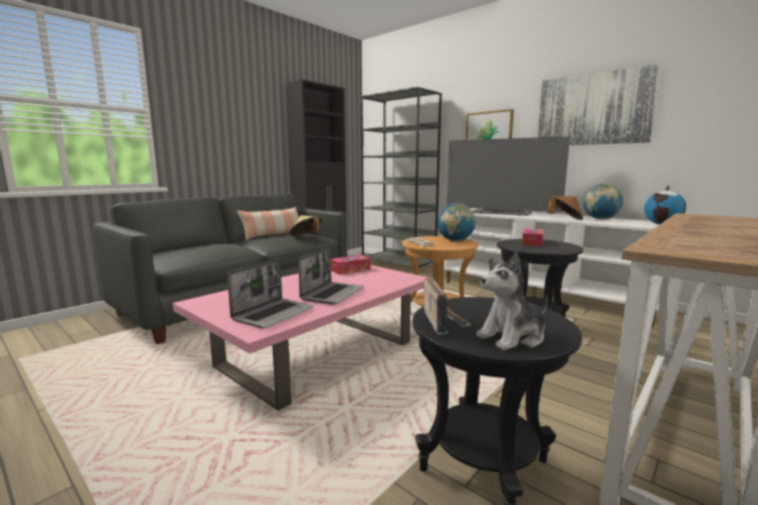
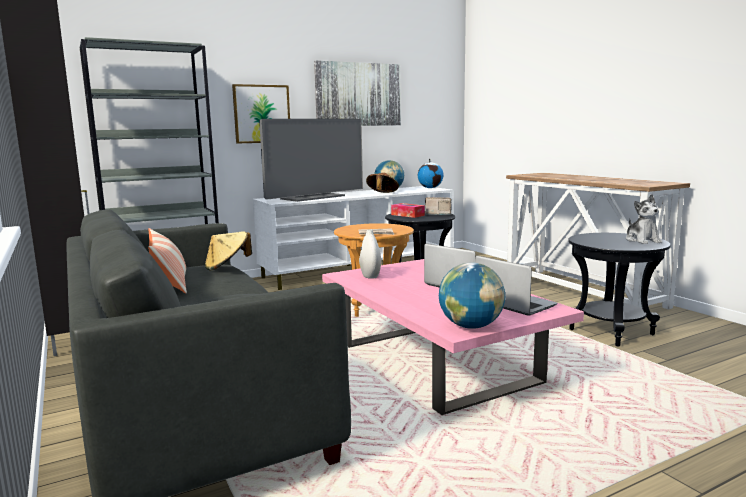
camera: 70 degrees left, 0 degrees up
(350, 270) = (370, 276): tissue box -> white vase
(443, 322) = (622, 246): radio -> radio (438, 214)
(455, 240) = (373, 226): globe -> globe (471, 326)

